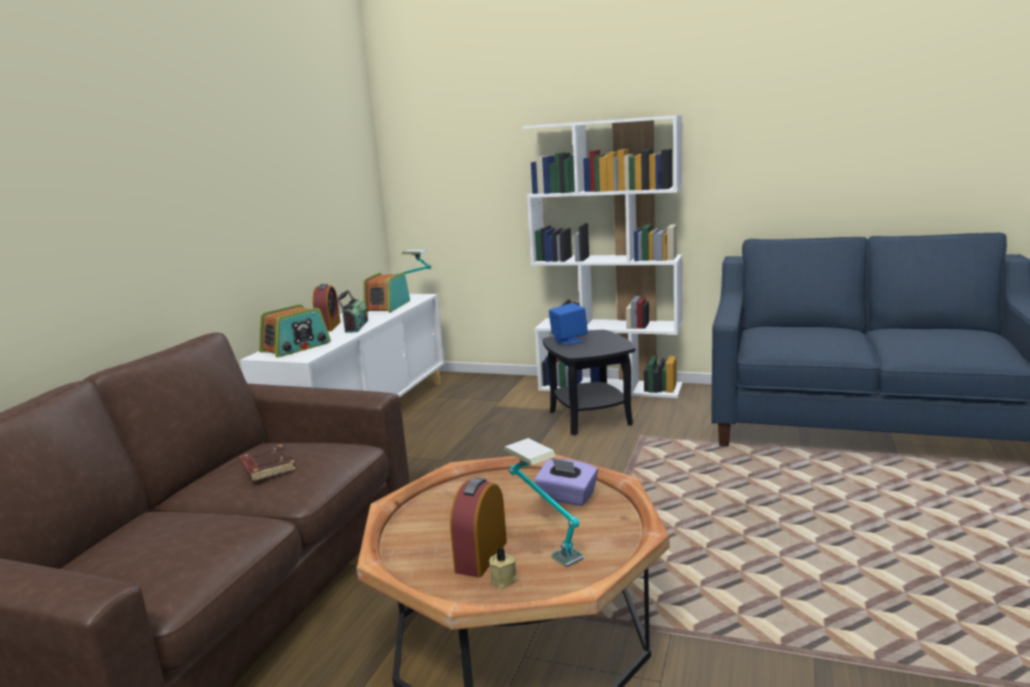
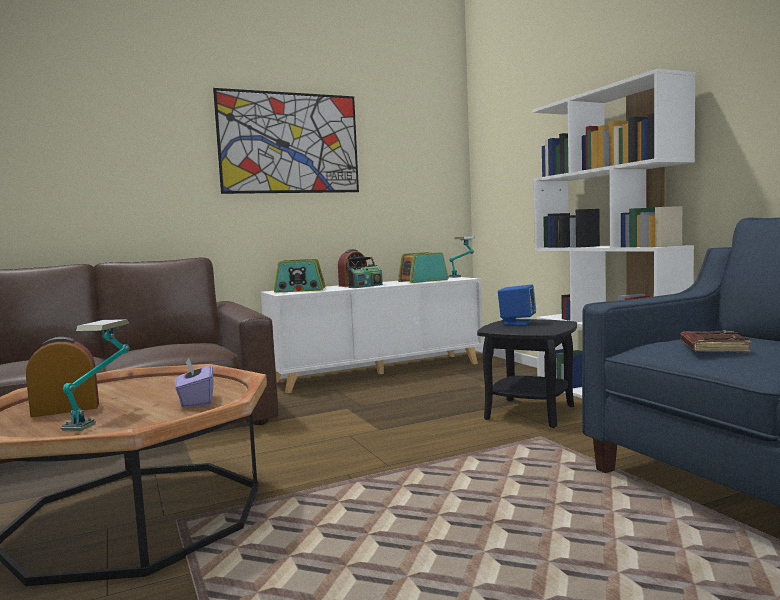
camera: 45 degrees right, 10 degrees down
(236, 153) = (289, 143): none -> picture
(267, 467) = (152, 345): brown book -> brown book (712, 347)
(504, 580) = (28, 423): beige candle -> none

